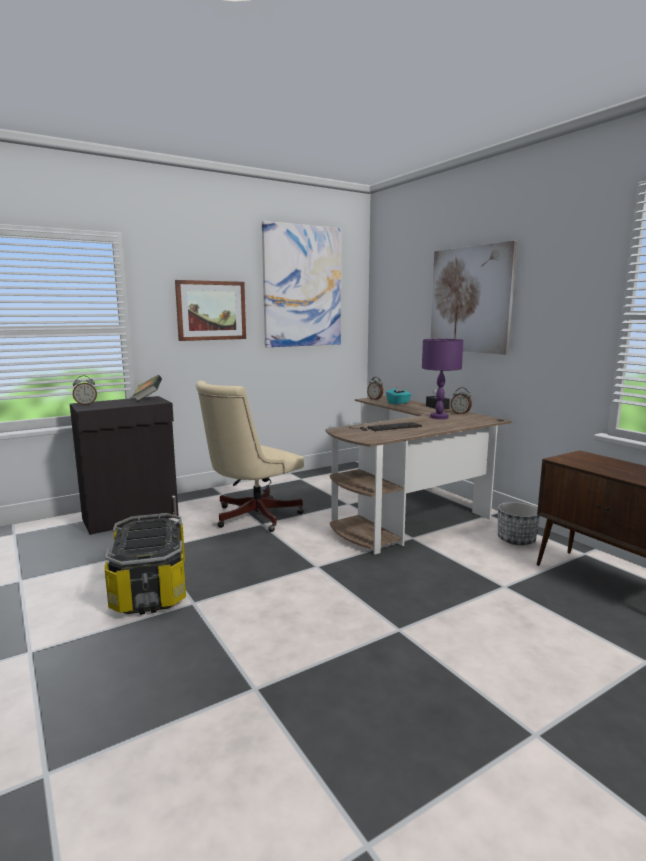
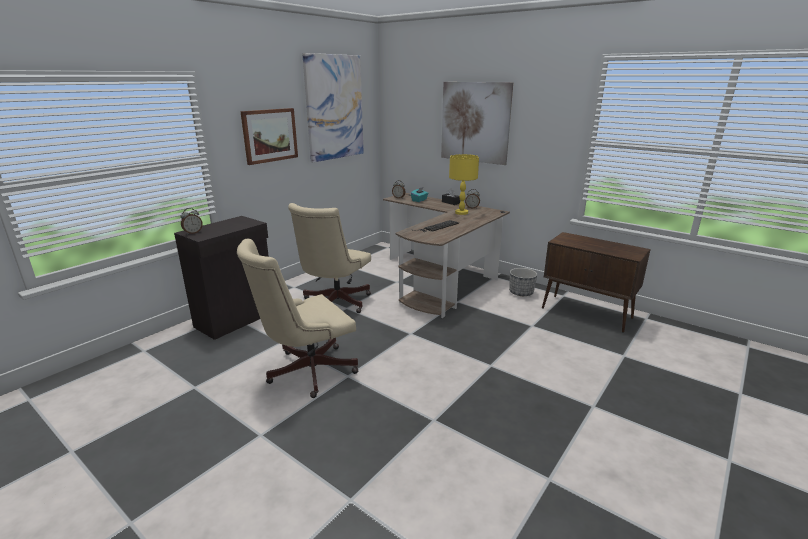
camera: 20 degrees left, 10 degrees up
(148, 398) = (238, 220): book -> none
(149, 587) = (306, 371): storage box -> beige office chair
(439, 417) = (461, 213): purple table lamp -> yellow table lamp

